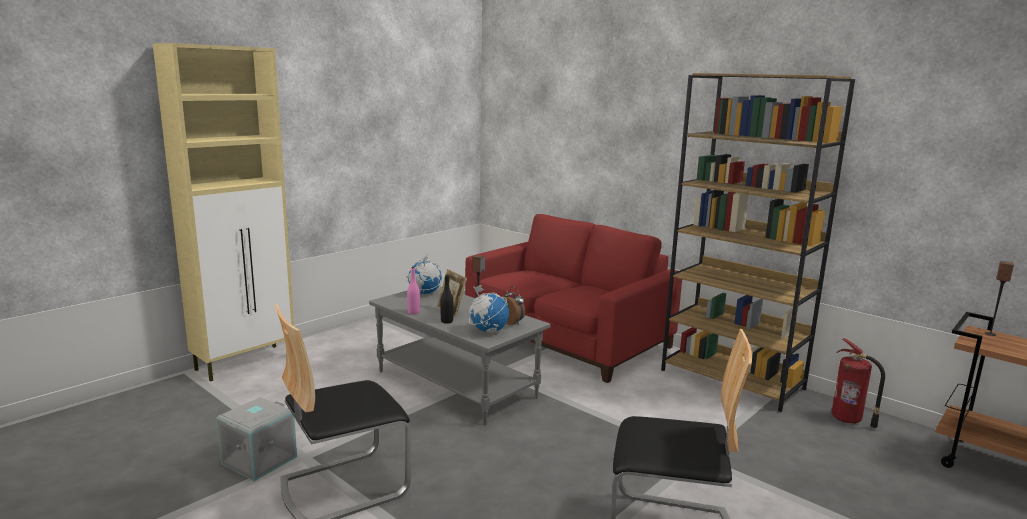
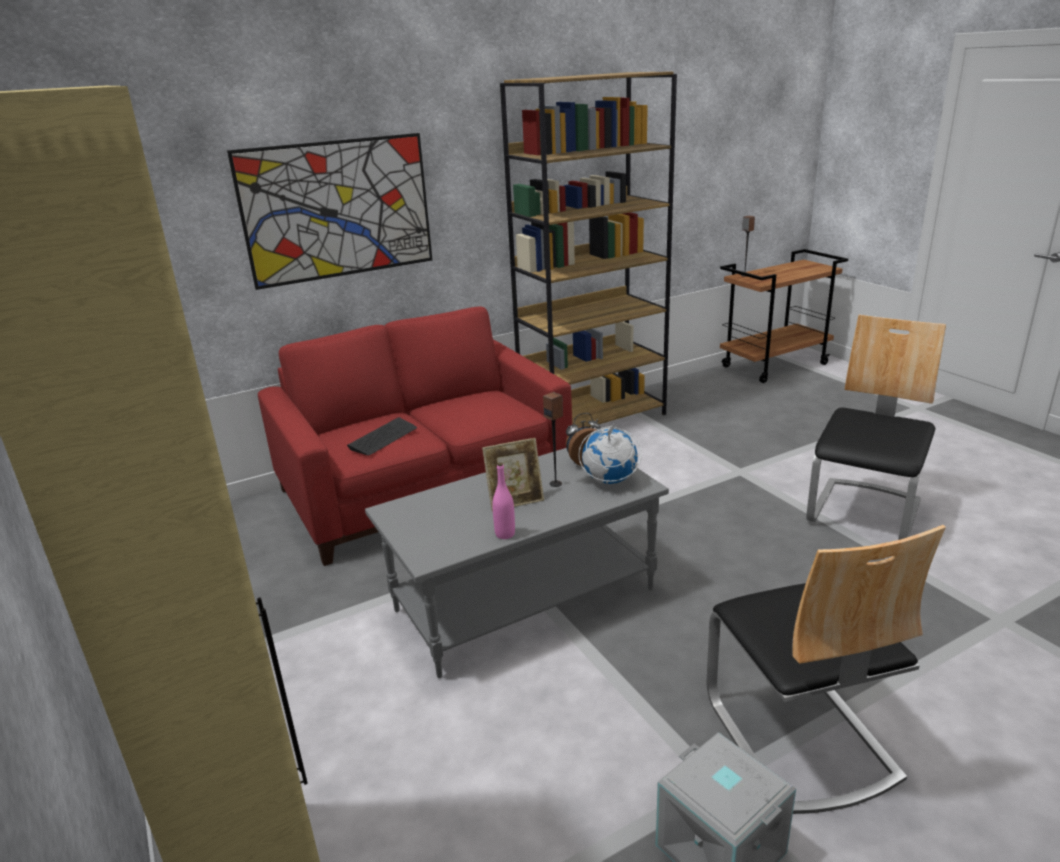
camera: 70 degrees left, 10 degrees up
(424, 293) = (416, 518): globe -> none
(447, 321) = (559, 508): black bottle -> none
(520, 278) = (383, 438): none -> keyboard
(599, 145) = (338, 210): none -> picture
(848, 420) = (686, 393): fire extinguisher -> none

